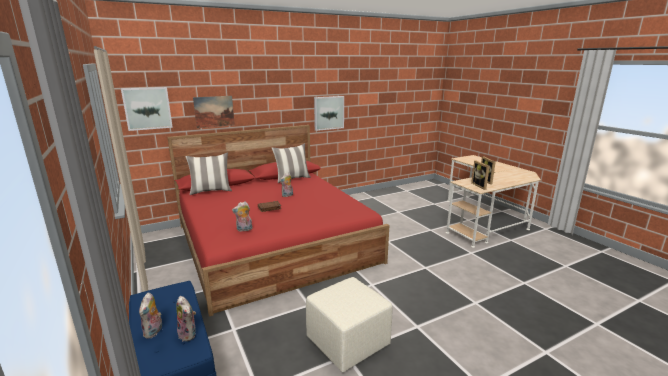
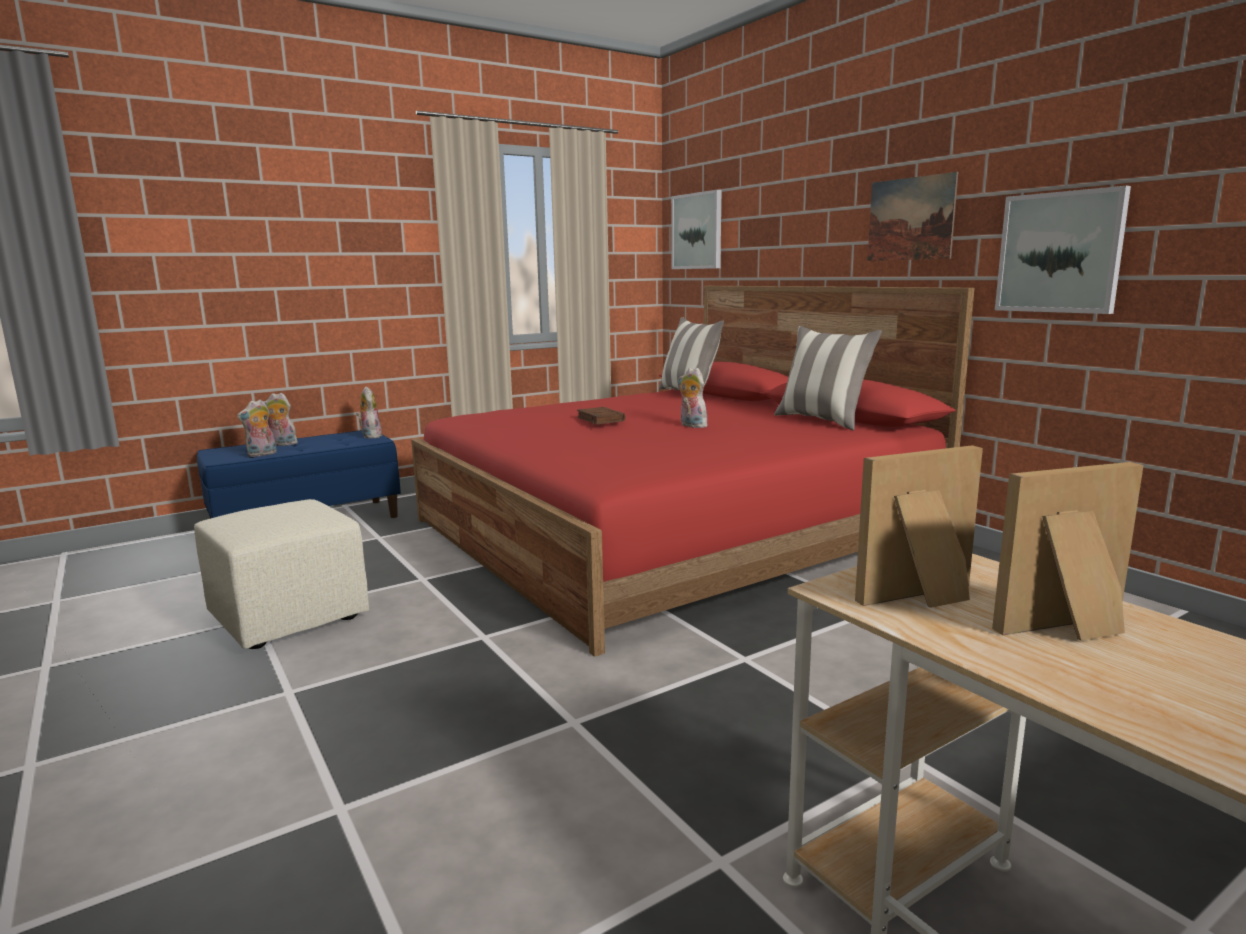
camera: 85 degrees right, 5 degrees down
(214, 111) = (778, 239): picture -> picture (910, 219)
(244, 230) = (495, 418): plush toy -> plush toy (370, 436)

